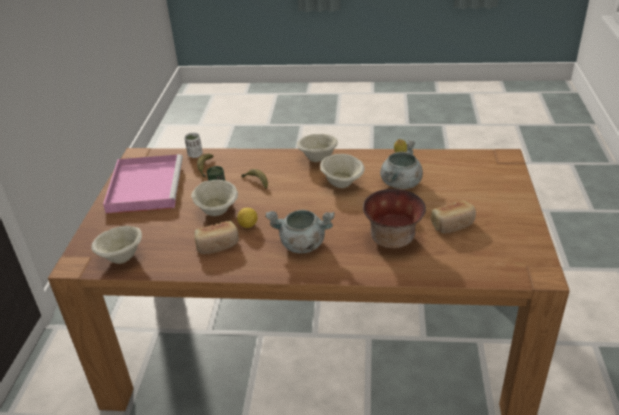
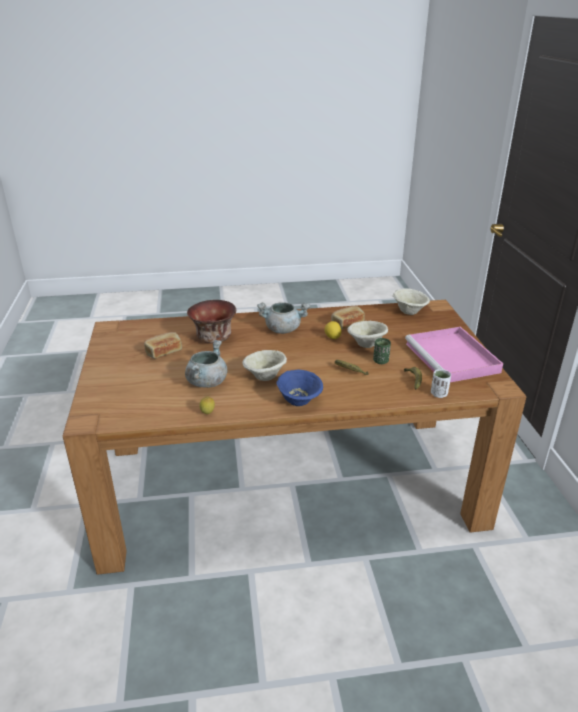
camera: 165 degrees right, 5 degrees down
(317, 159) = (299, 401): beige bowl -> blue bowl

